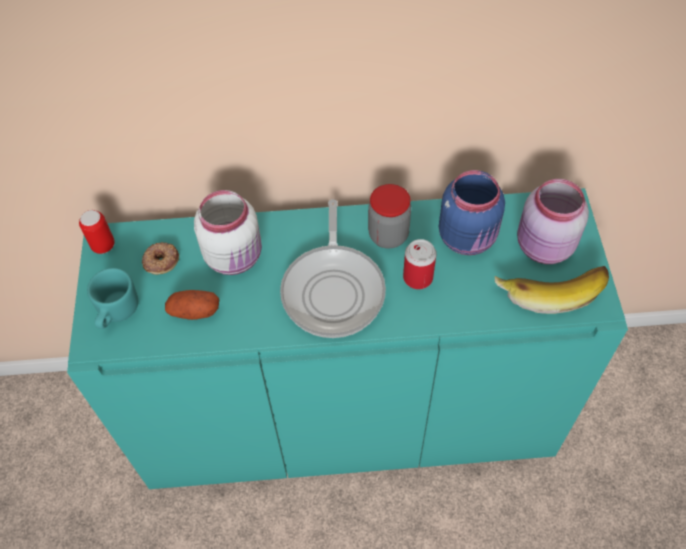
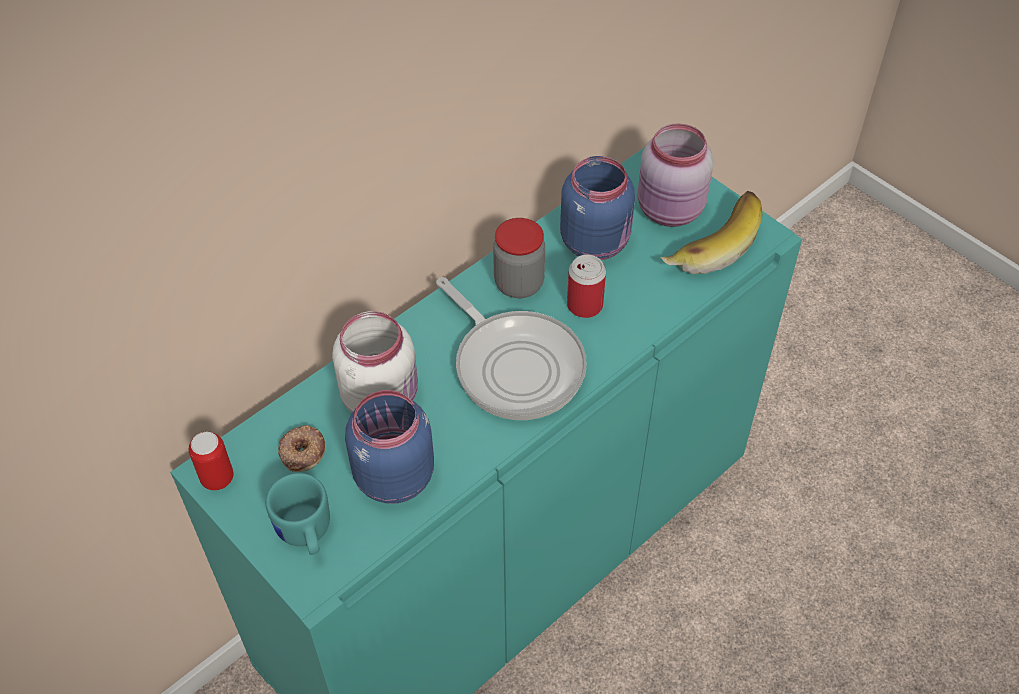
camera: 40 degrees left, 5 degrees down
(194, 311) = (392, 476): potato -> blue jar

